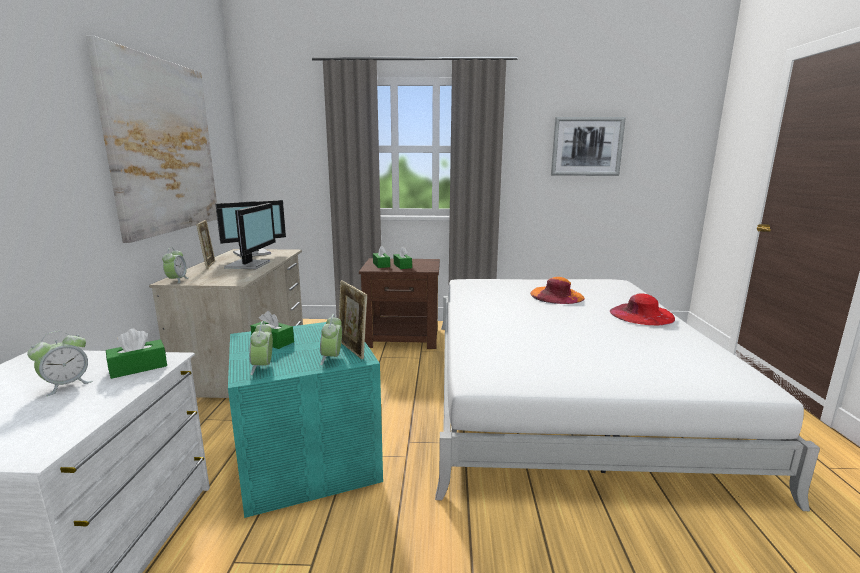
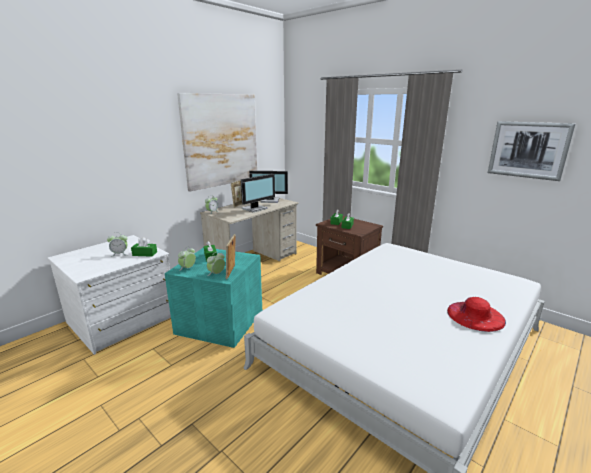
camera: 40 degrees right, 5 degrees up
(557, 295) = (433, 277): orange hat -> none

